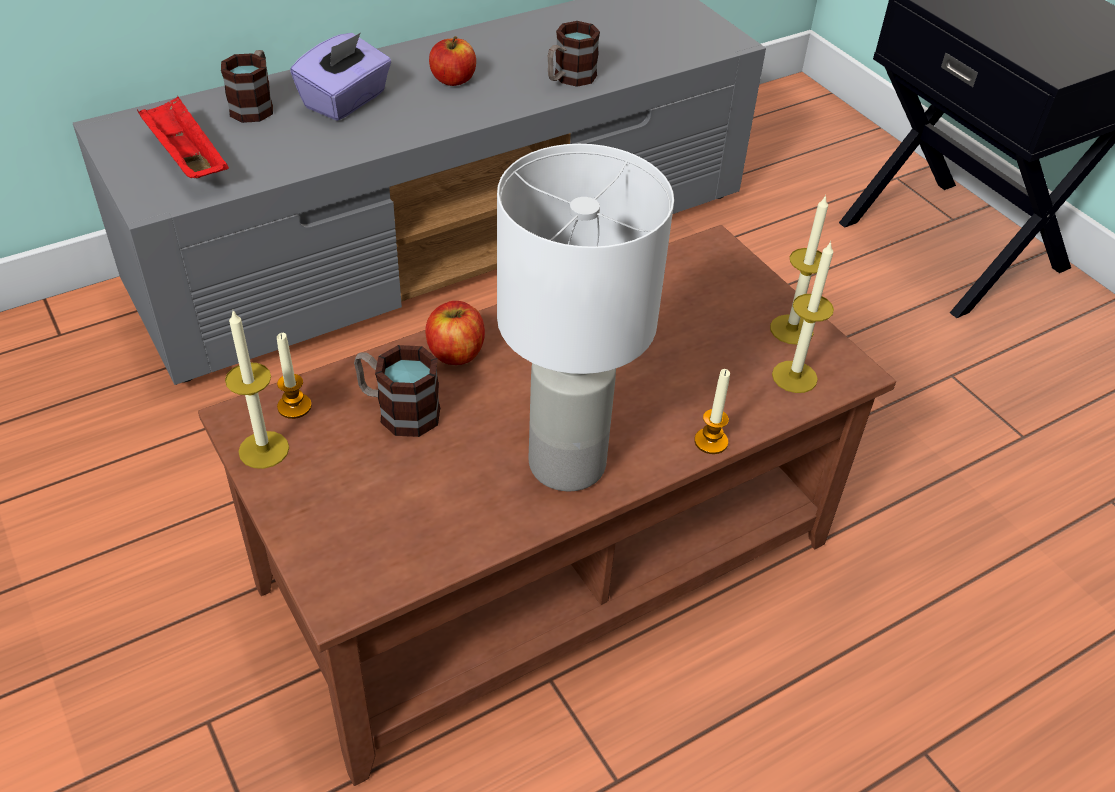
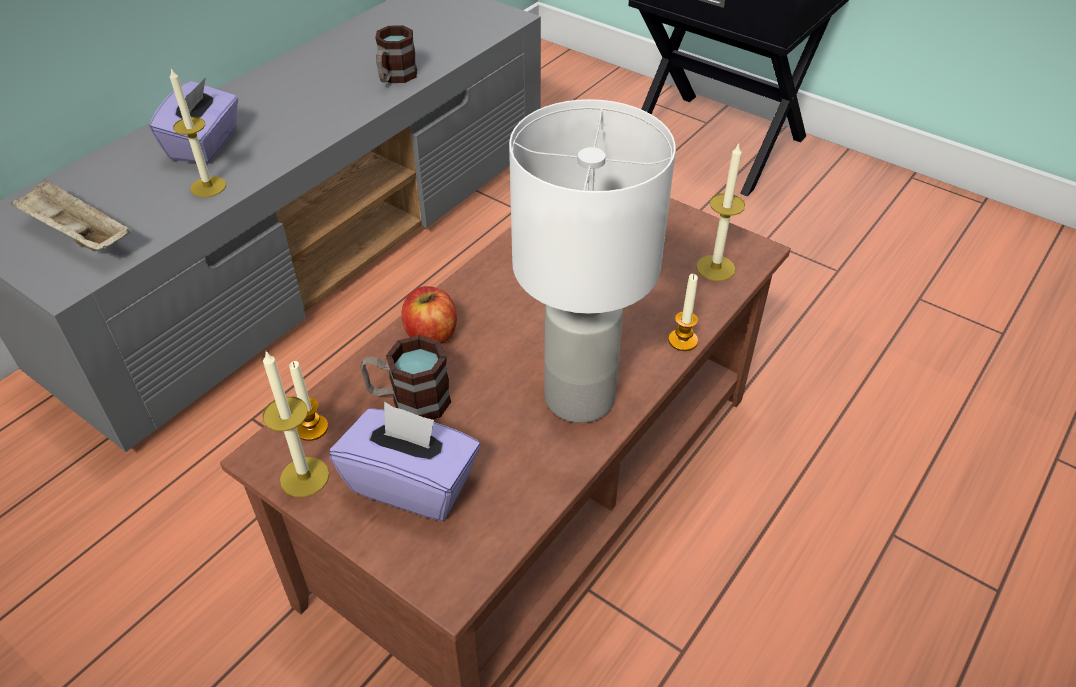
camera: 20 degrees left, 0 degrees up
(186, 159) = (77, 236): red tray -> beige tray
(255, 105) = (120, 169): mug -> none
(357, 490) = (412, 483): none -> purple tissue box
(453, 80) = (294, 103): apple -> none
(791, 329) = (691, 231): candle -> candle (208, 187)

